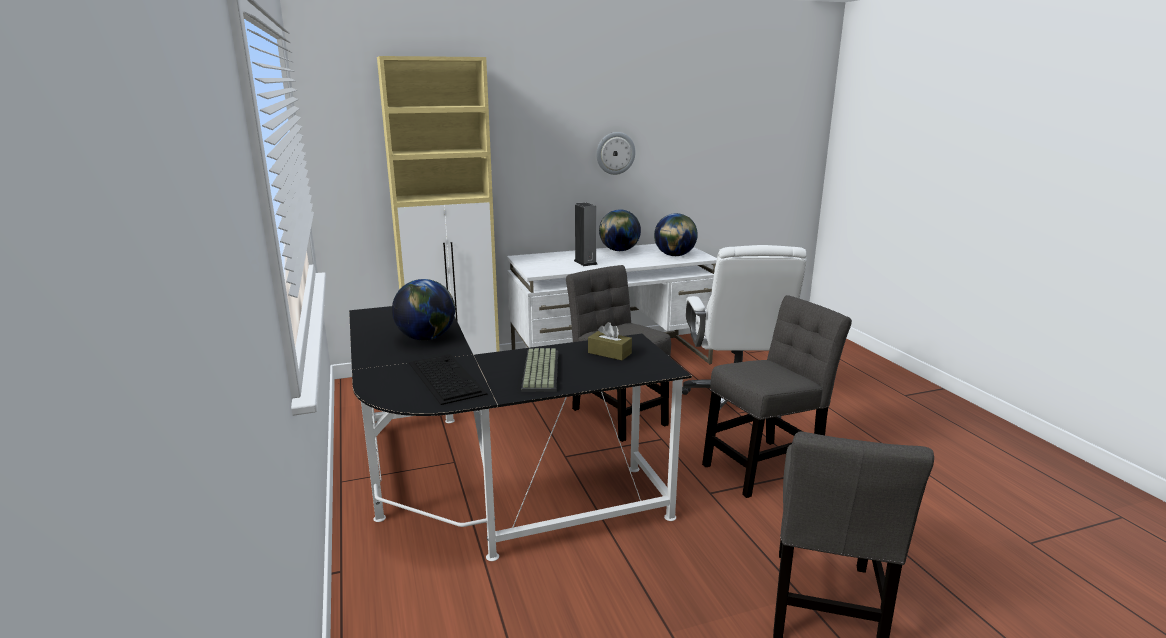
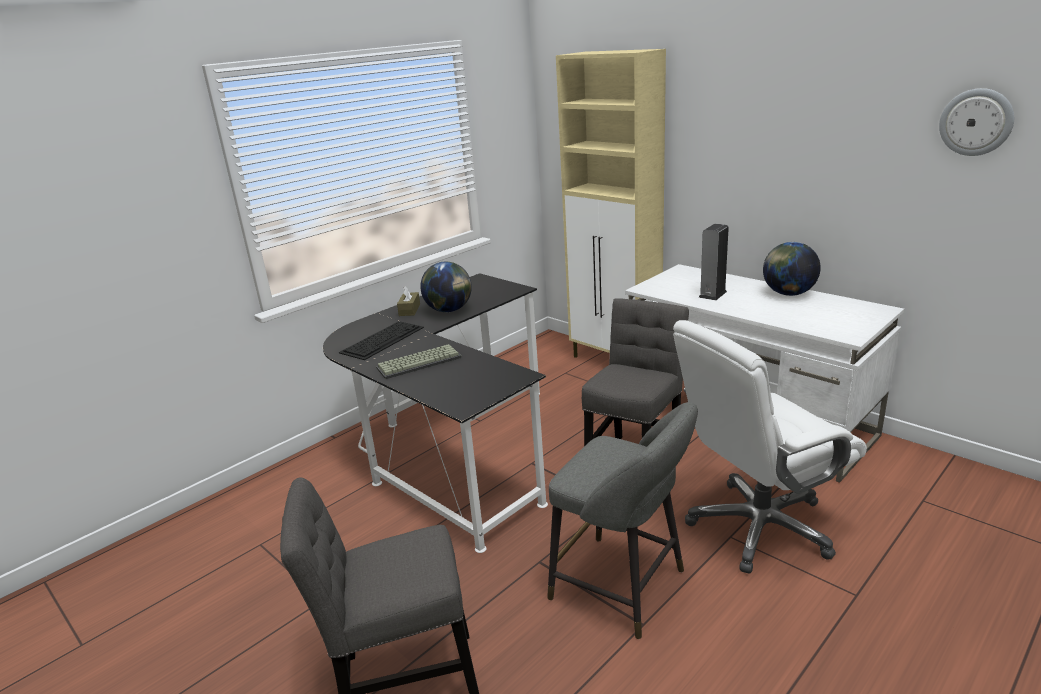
camera: 65 degrees right, 5 degrees up
(609, 353) = (480, 375): brown tissue box -> brown tissue box (409, 310)
(615, 153) = (817, 168): wall clock -> wall clock (976, 122)
(674, 255) = (824, 321): globe -> none
(765, 466) = (624, 587): grey chair -> grey stool

